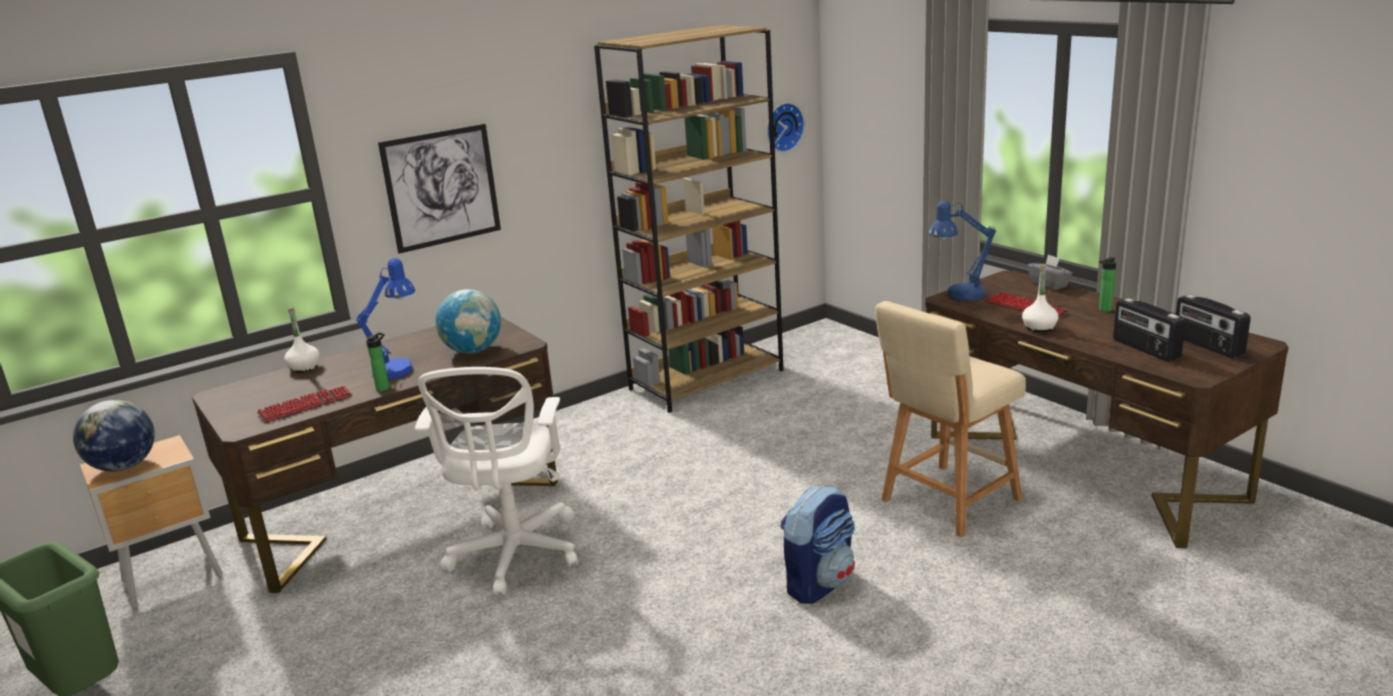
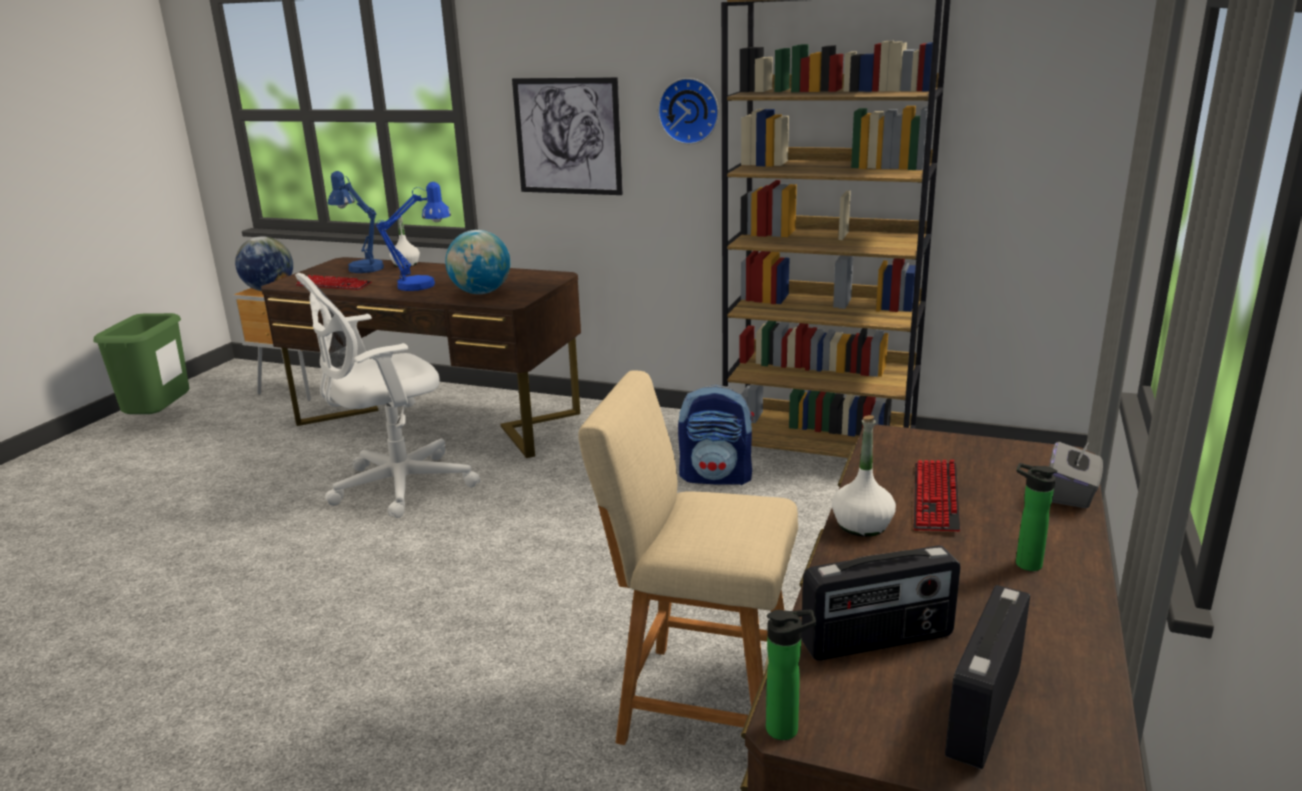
camera: 55 degrees right, 0 degrees up
(384, 387) = (381, 293): bottle -> bottle (787, 729)
(783, 127) = (1052, 157): wall clock -> wall clock (689, 110)
(819, 583) = (439, 664): backpack -> backpack (717, 477)
(959, 296) = (915, 442): blue table lamp -> blue table lamp (361, 267)
(1145, 349) = (878, 641): radio -> radio turned 135 degrees counterclockwise

